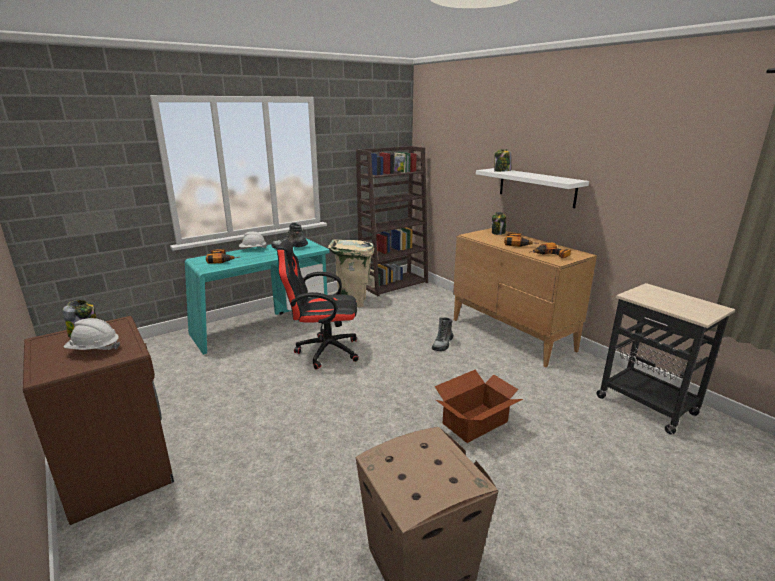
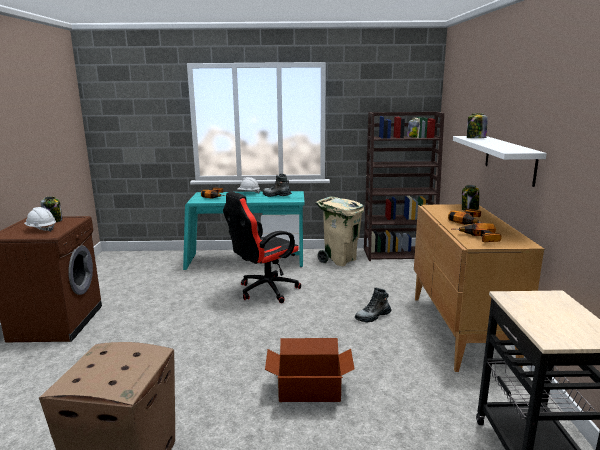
camera: 35 degrees right, 5 degrees down
(322, 351) = (264, 291): black office chair -> black office chair turned 75 degrees counterclockwise

